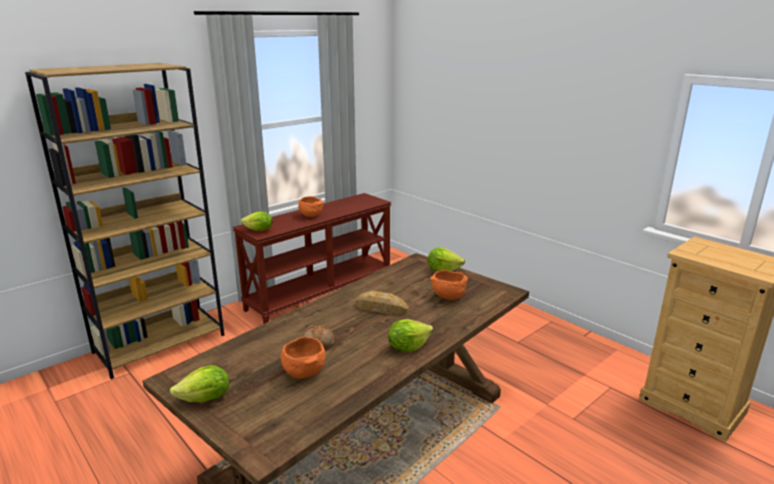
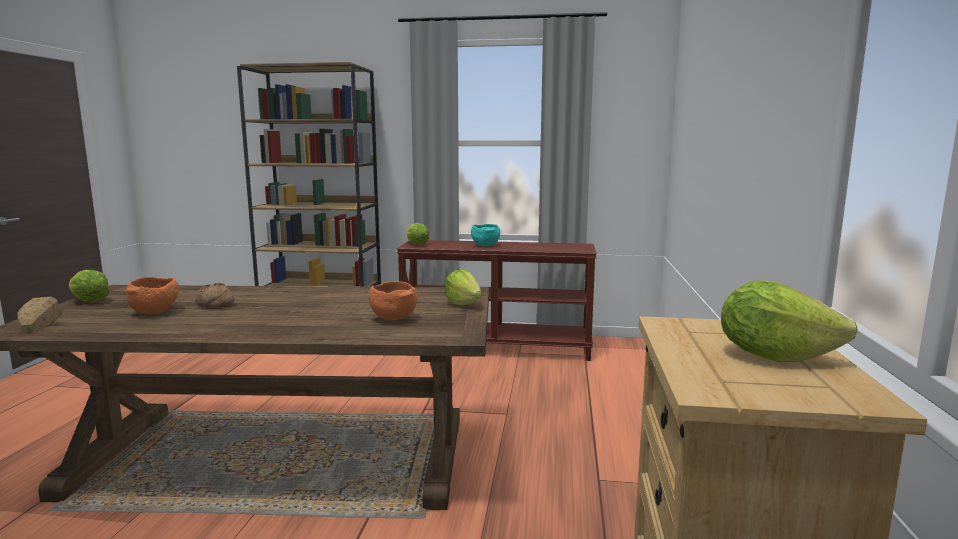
camera: 50 degrees right, 10 degrees down
(310, 216) = (485, 245): orange bowl -> turquoise bowl
(381, 308) = (322, 305): bread -> bread (40, 321)
(408, 347) = (244, 329): lettuce -> lettuce (773, 356)

